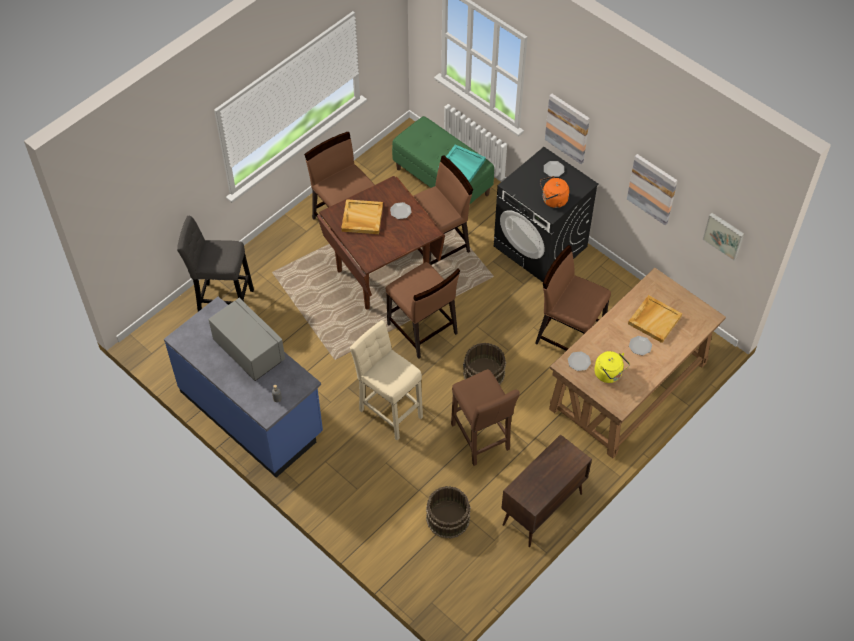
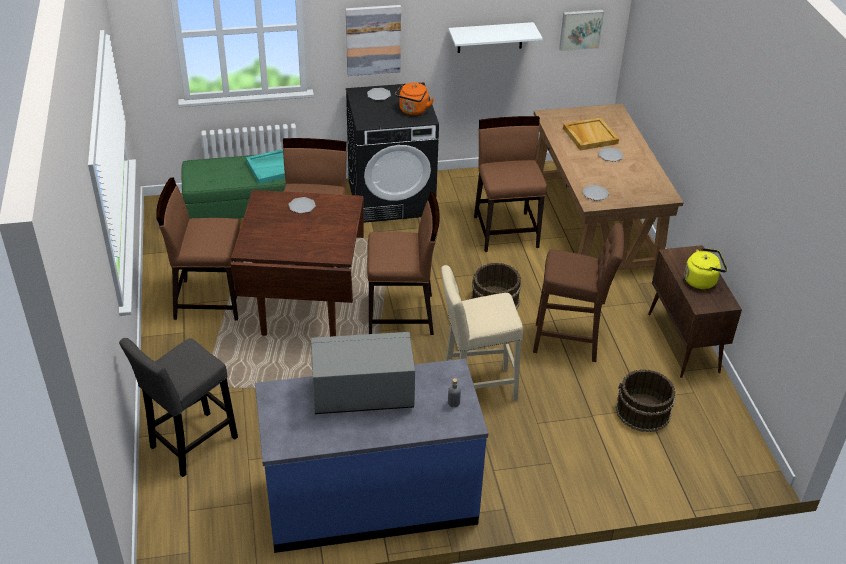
camera: 55 degrees left, 15 degrees down
(362, 218) = (278, 234): beige tray -> none
(569, 336) = (506, 231): brown chair -> brown chair turned 105 degrees clockwise
(609, 374) = (626, 184): yellow kettle -> yellow kettle (702, 280)
(652, 188) = (490, 37): picture -> white shelf

